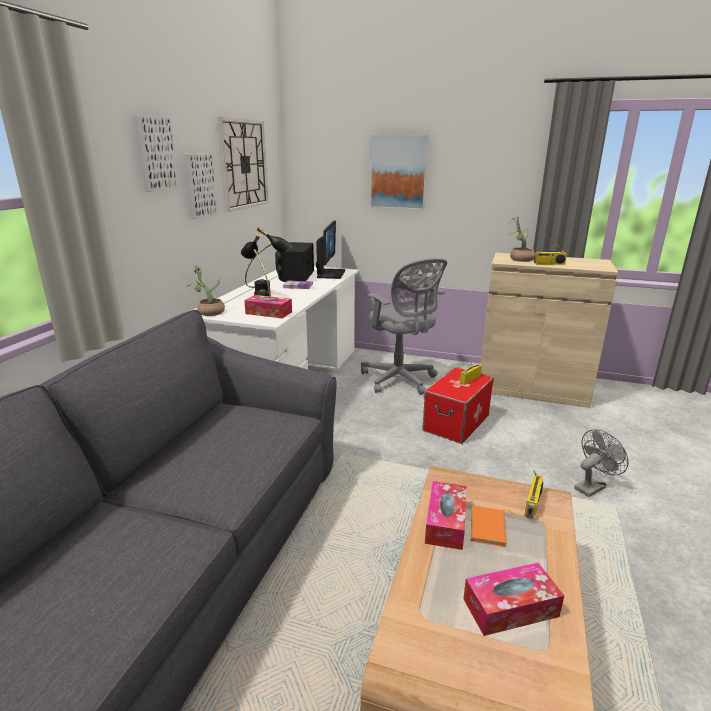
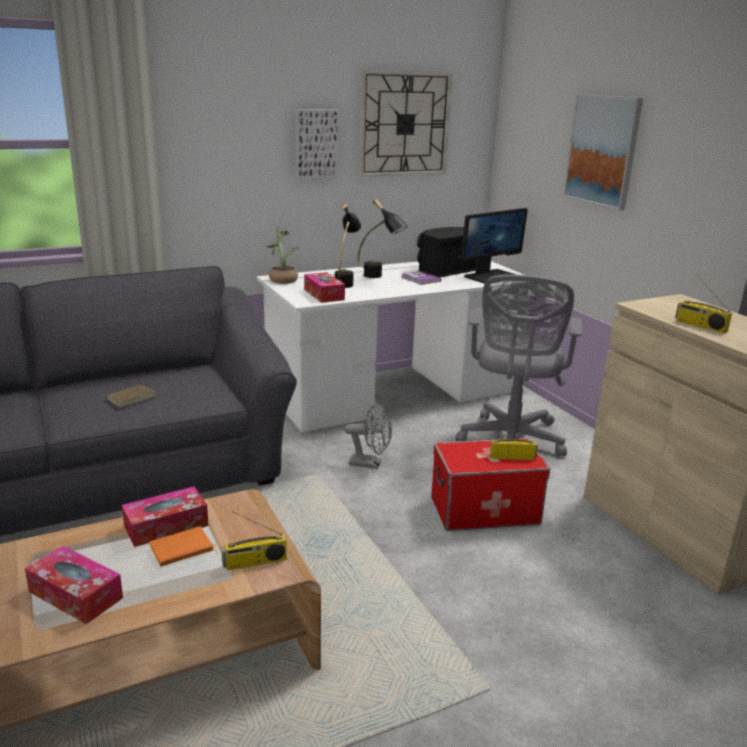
camera: 45 degrees right, 0 degrees up
(154, 154) = (250, 108): picture -> none
(229, 454) = (130, 398): none -> brown book
(518, 259) = (675, 309): potted plant -> none
(592, 486) = (506, 657): grey fan -> grey fan (370, 464)

